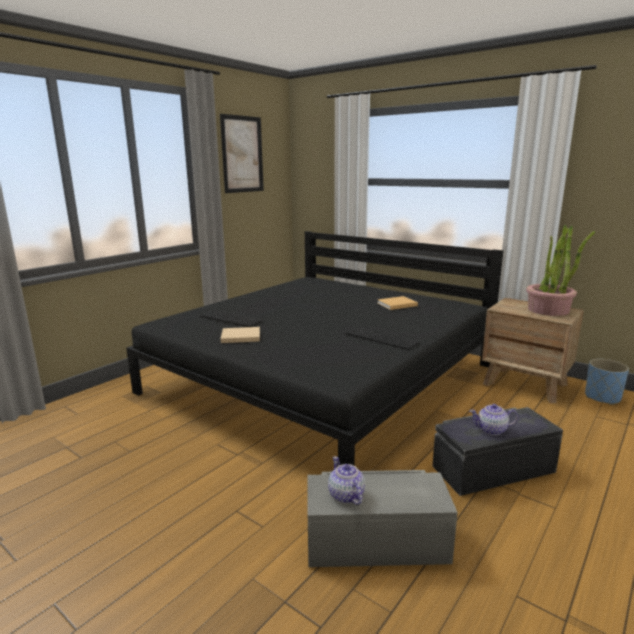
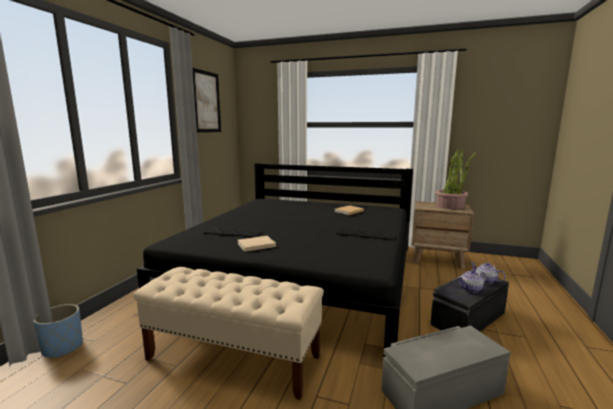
camera: 20 degrees left, 5 degrees down
(185, 455) = (234, 358): none -> beige bench
(346, 495) = (428, 358): teapot -> teapot (486, 281)
(602, 397) = (486, 261): blue planter -> blue planter (63, 348)

